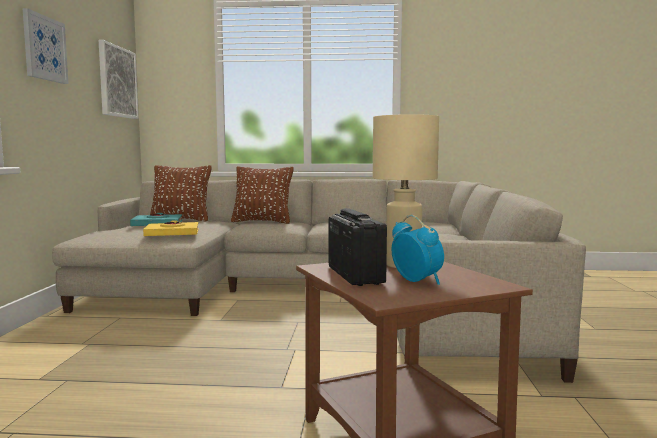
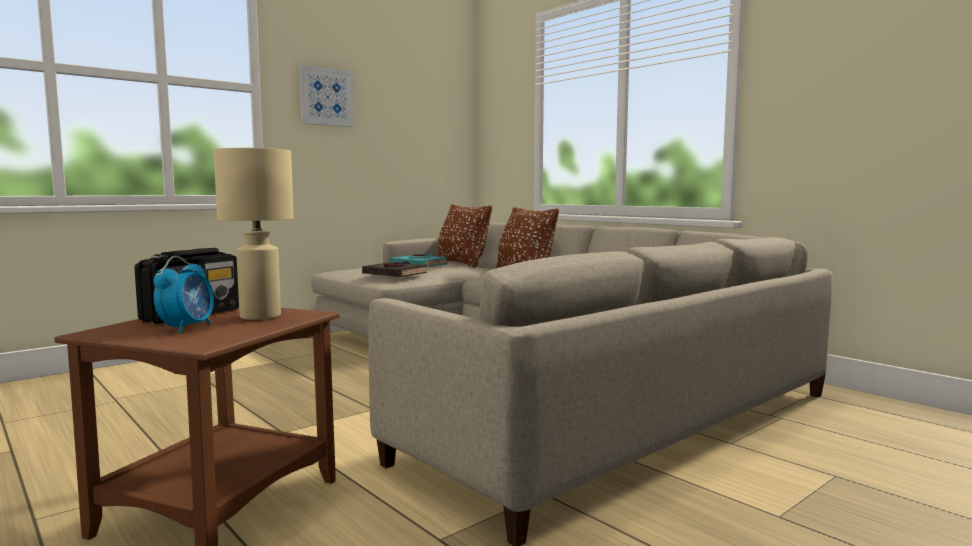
camera: 45 degrees right, 0 degrees up
(117, 82) = (437, 119): picture -> none
(172, 233) = (395, 274): yellow book -> black book

